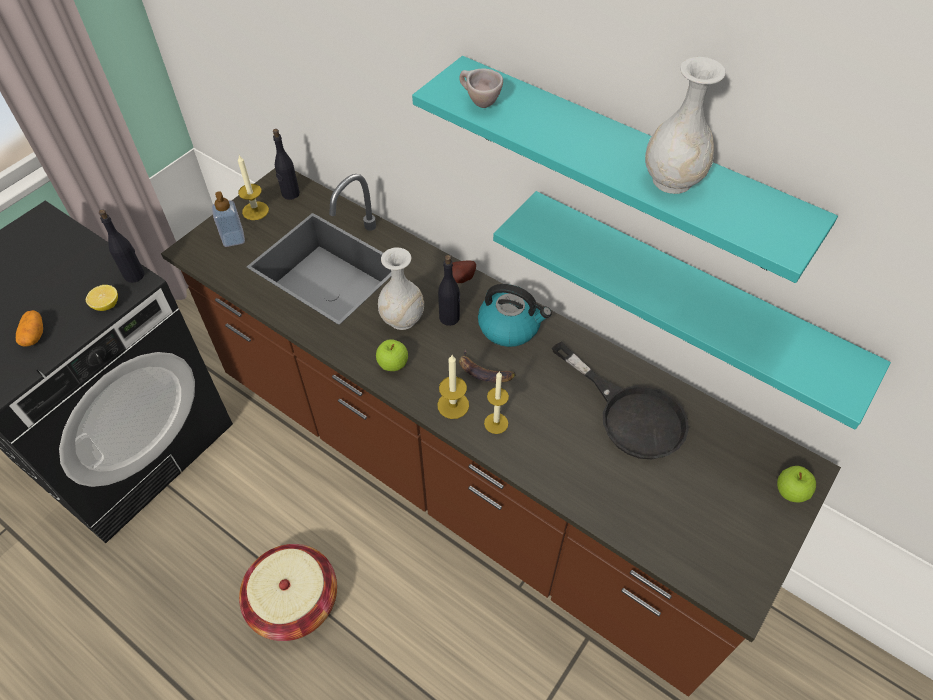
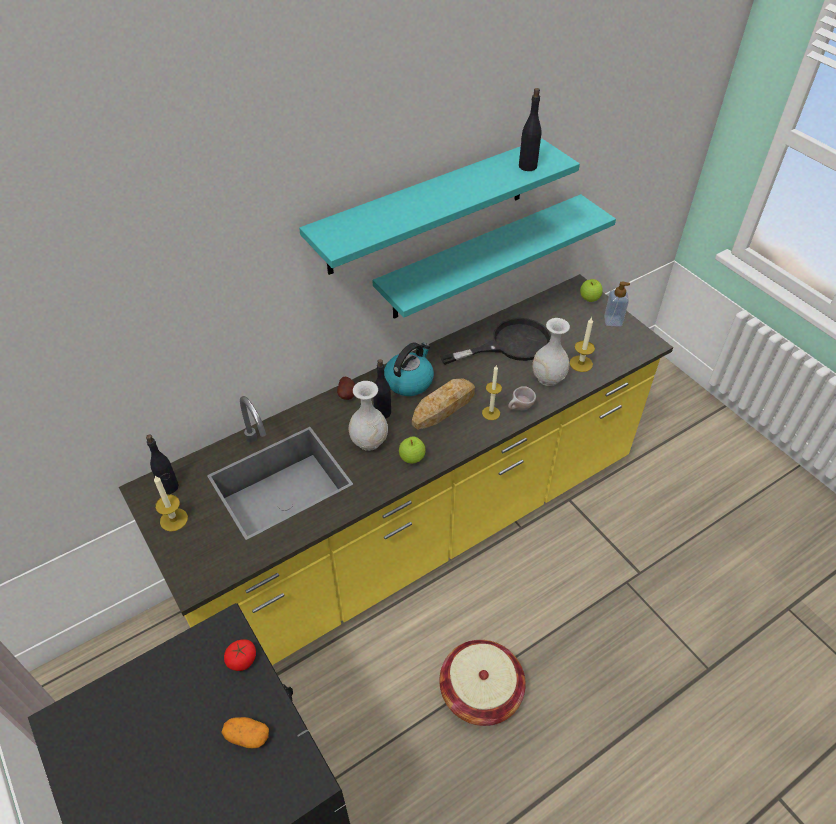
camera: 70 degrees left, 5 degrees down
(106, 305) = (242, 660): lemon -> tomato
(134, 275) = (213, 629): black bottle -> black bottle (527, 166)
(233, 239) = (201, 544): soap dispenser -> soap dispenser (613, 321)
(453, 405) = (465, 432): candle -> candle (581, 363)
(466, 477) = (418, 532): brown counter -> yellow counter
(478, 102) = (363, 232): beige cup -> beige cup (519, 409)
(483, 372) = (443, 407): banana -> bread
(673, 180) = (487, 179): white vase -> white vase (548, 377)

